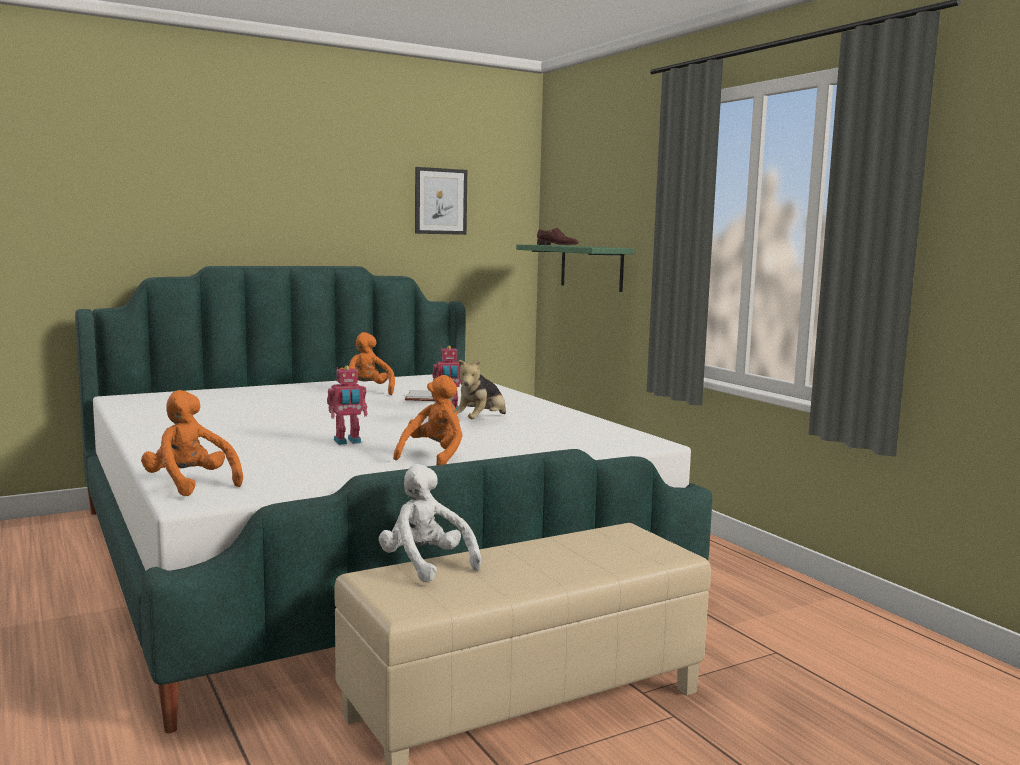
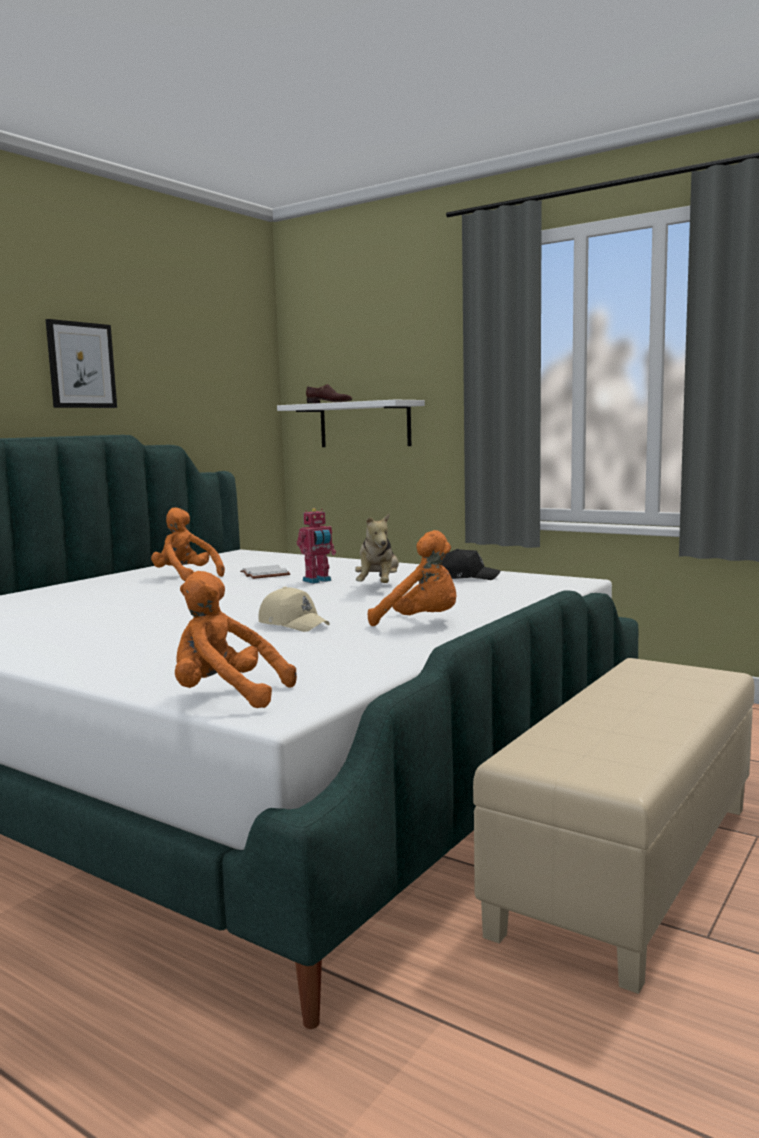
camera: 25 degrees left, 0 degrees up
(347, 442) = (293, 624): toy robot -> beige cap
(425, 565) = (546, 734): white plush toy -> none
(434, 457) = (421, 623): orange plush toy -> orange plush toy turned 120 degrees clockwise
(440, 201) = (192, 359): picture -> picture (81, 365)
(568, 425) = (465, 577): none -> black cap
(591, 267) = (364, 424): green shelf -> white shelf

